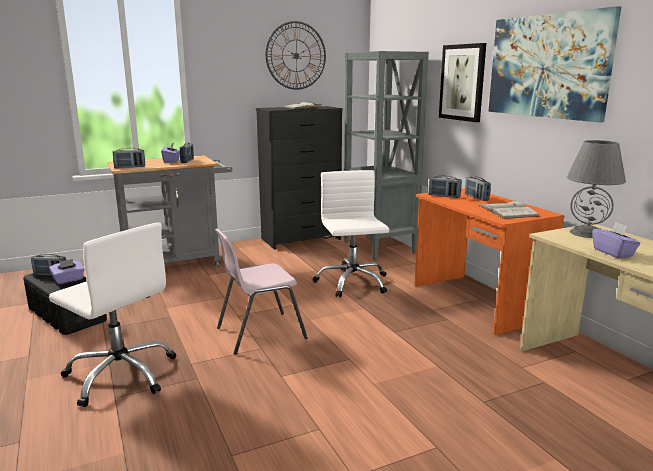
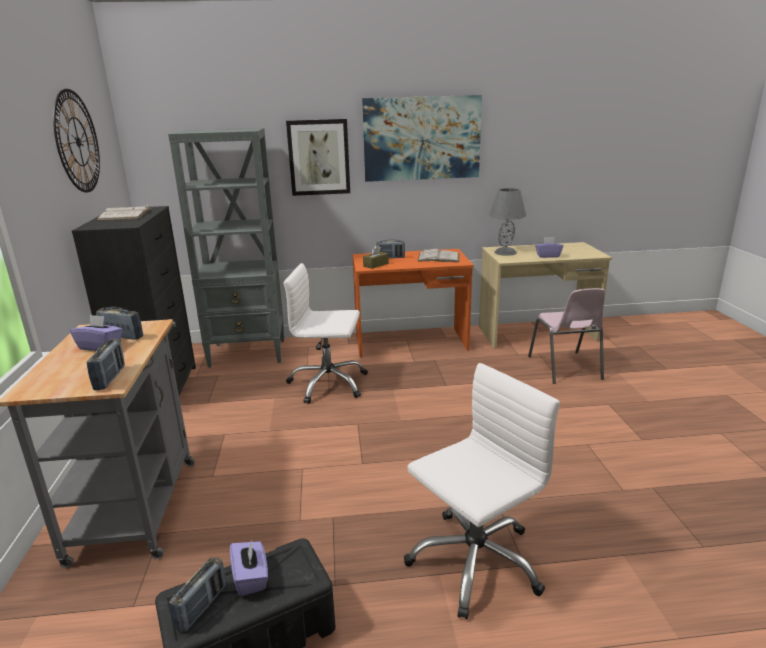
camera: 70 degrees left, 5 degrees up
(259, 333) = (414, 453): pink chair -> pink chair (565, 368)
(444, 196) = (376, 265): radio -> brown tissue box

